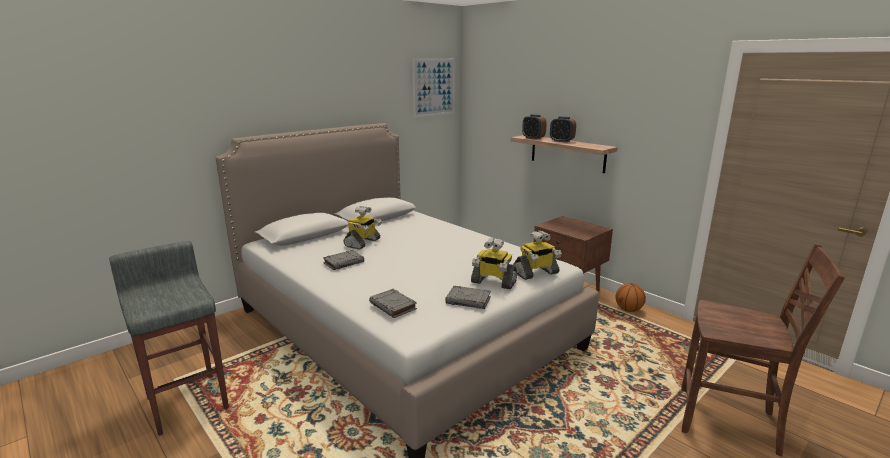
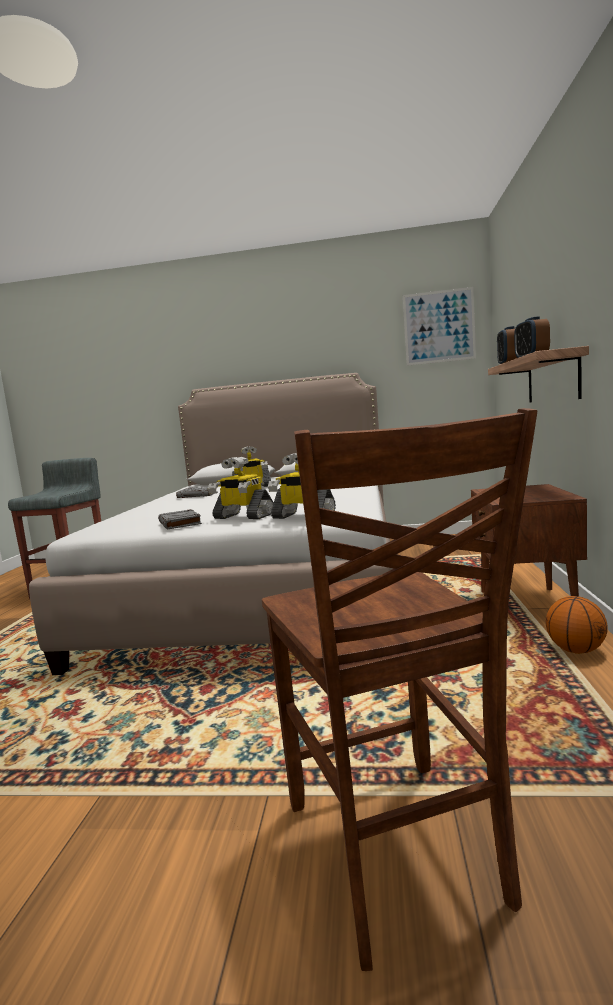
camera: 50 degrees right, 10 degrees down
(393, 306) = (126, 517): grey book -> none
(493, 282) = (243, 517): toy robot -> toy robot turned 45 degrees counterclockwise

